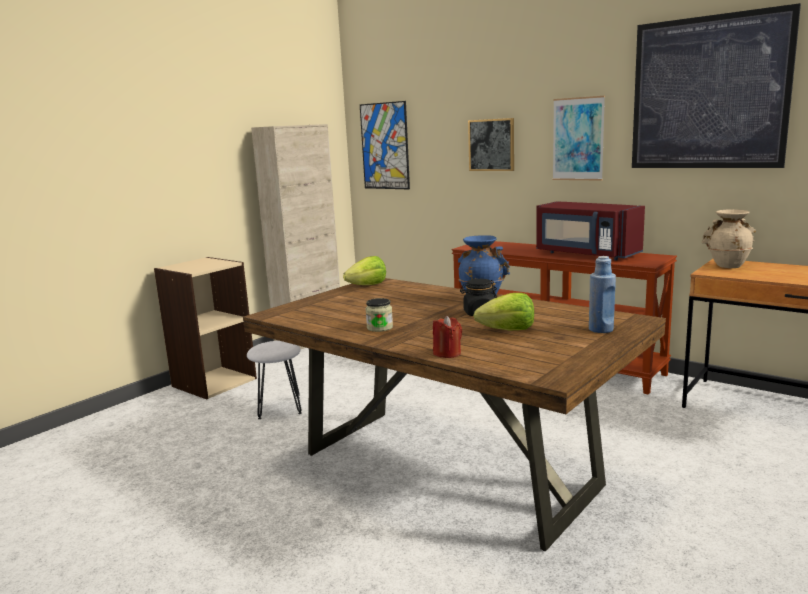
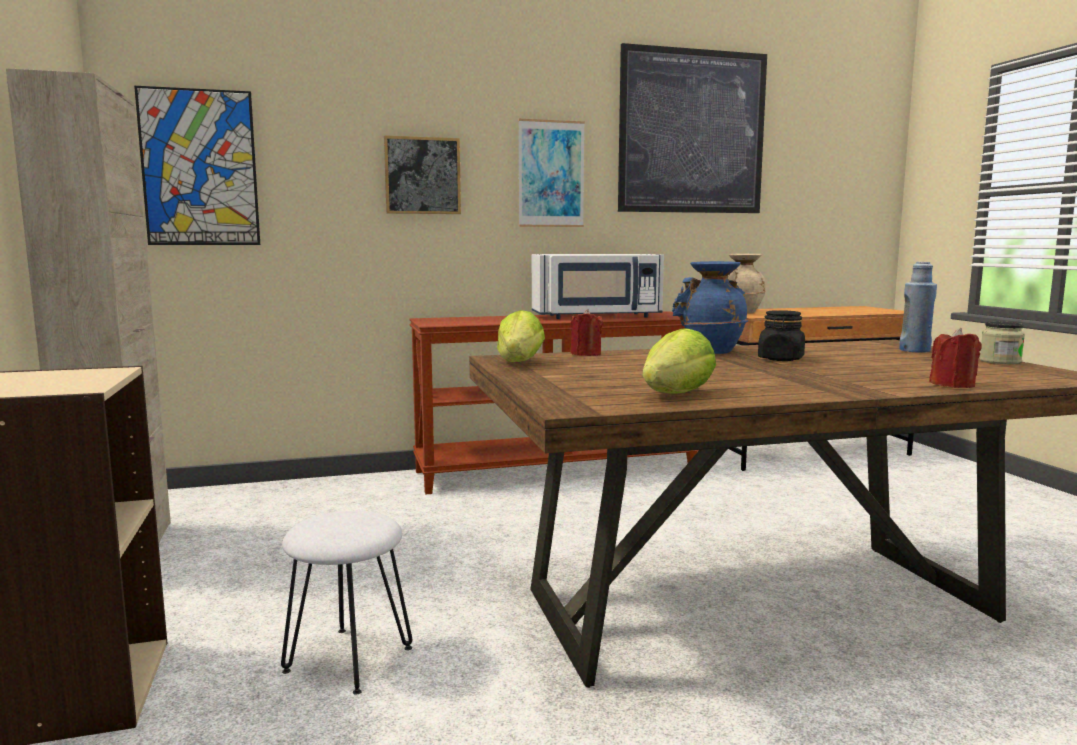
camera: 55 degrees left, 5 degrees down
(379, 328) = (781, 385): jar -> jar (1000, 361)
(417, 286) = (585, 354): none -> red candle
(508, 330) = (876, 363): lettuce -> lettuce (676, 394)
(585, 254) = (597, 316): red microwave -> white microwave

